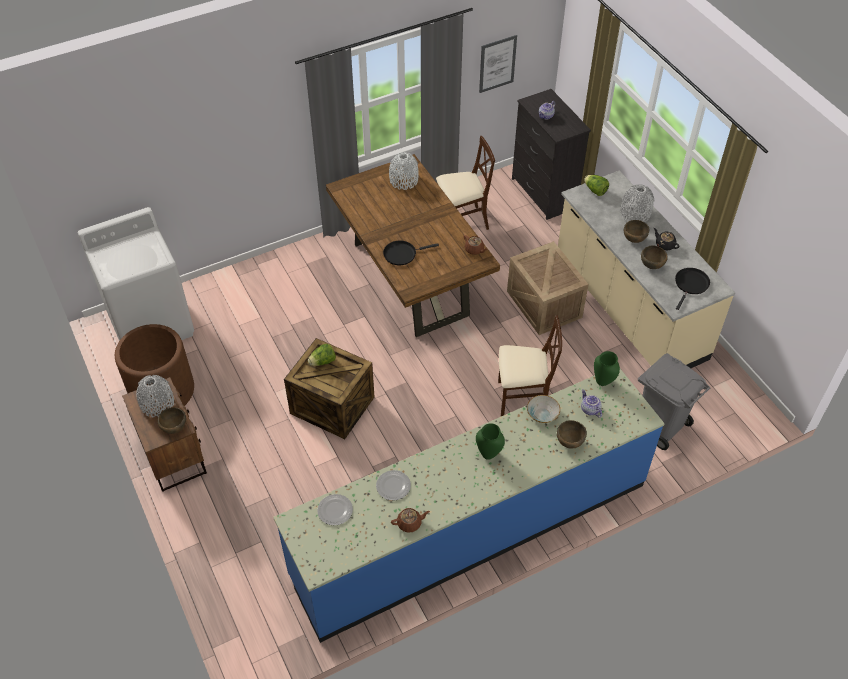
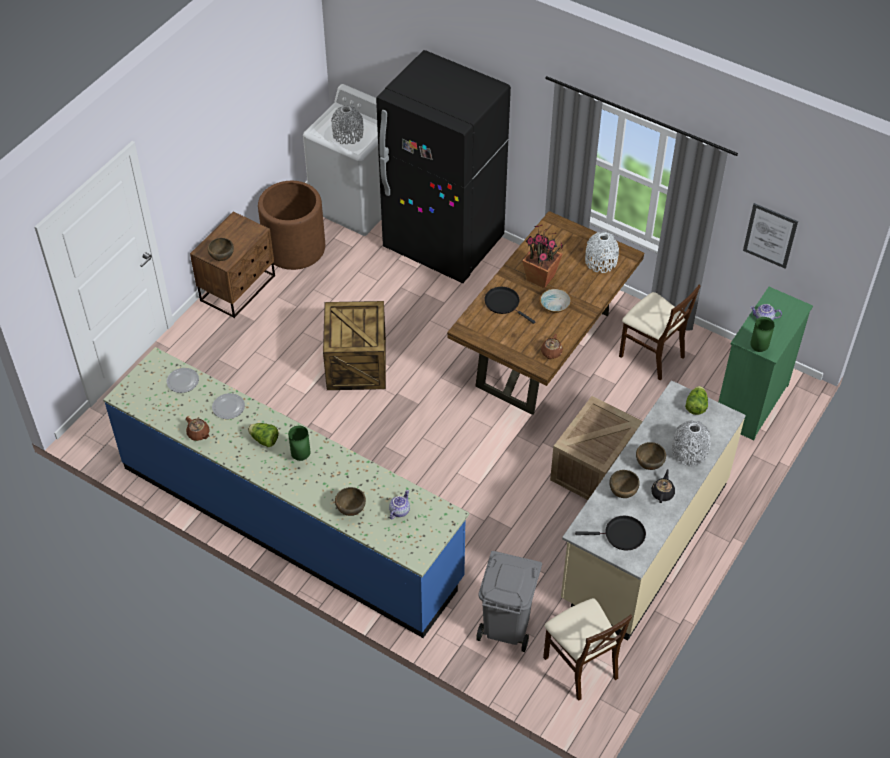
camera: 60 degrees right, 0 degrees up
(157, 404) = (238, 235): grey vase -> grey vase (348, 135)
(250, 288) = (443, 244): none -> black fridge
(322, 362) = (362, 319): lettuce -> lettuce (264, 440)
(392, 220) = (541, 278): none -> potted plant
(522, 399) = (460, 499): beige chair -> beige chair (581, 665)
(542, 414) = (370, 477): bowl -> bowl (554, 306)
(543, 194) = (750, 403): black dresser -> green dresser
(603, 381) = (440, 509): green vase -> green vase (759, 349)

